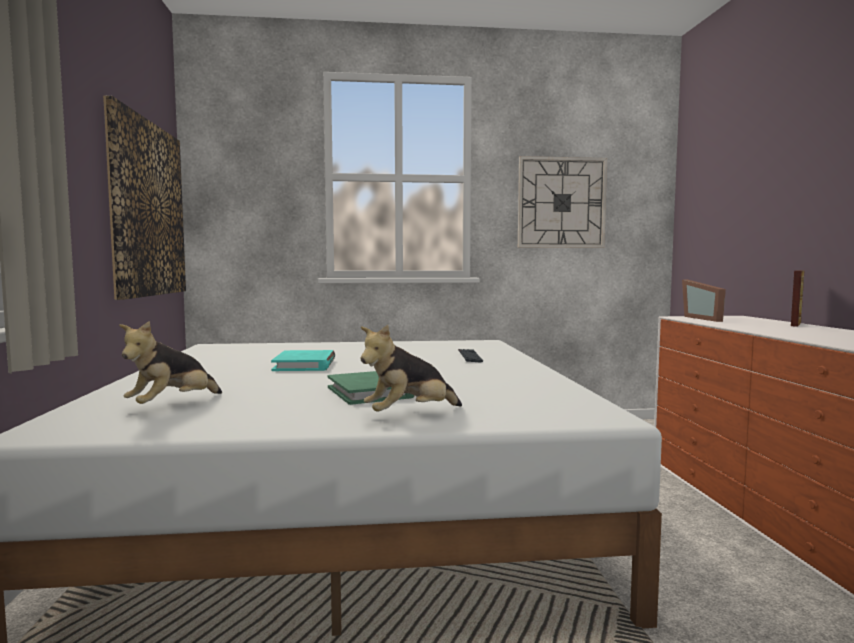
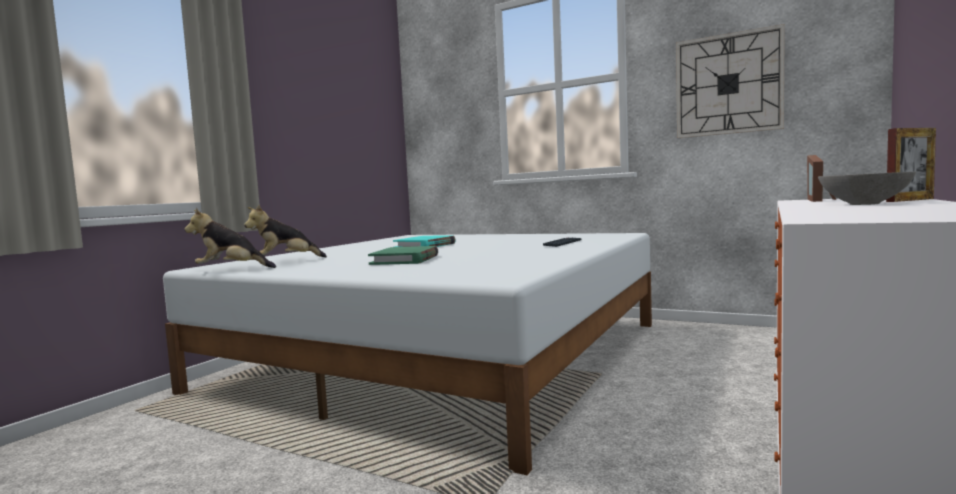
camera: 35 degrees right, 0 degrees up
(147, 209) = (360, 136): picture -> none
(409, 415) = (380, 271): plush toy -> plush toy (231, 269)
(798, 330) = (863, 204): none -> grey bowl

